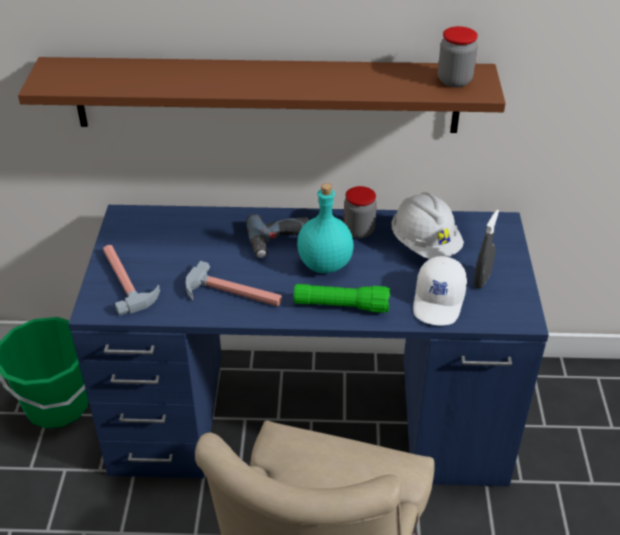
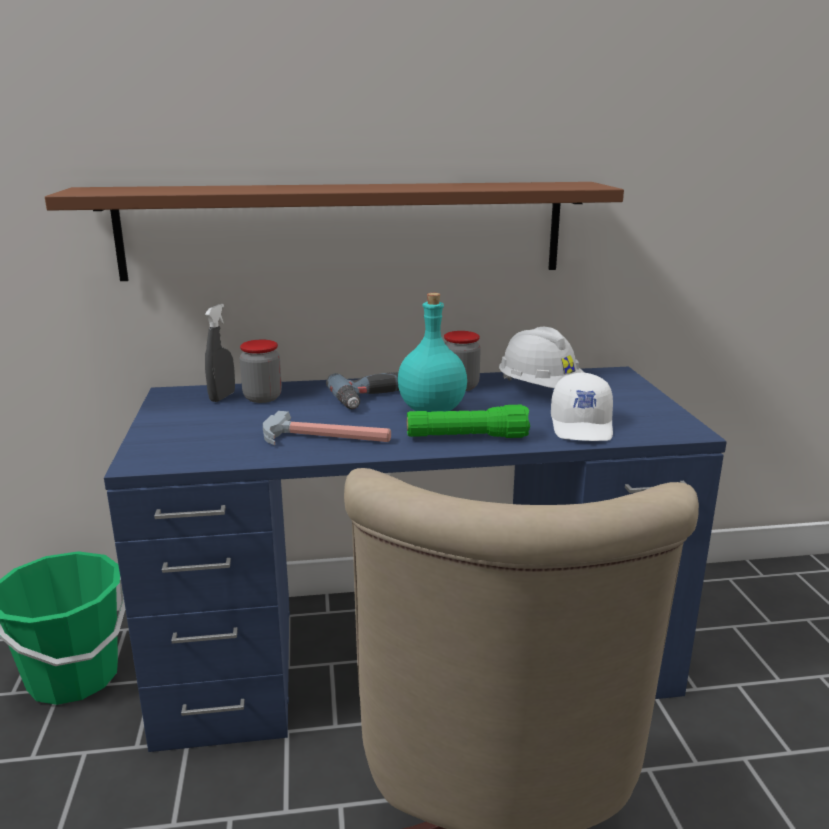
camera: 10 degrees left, 20 degrees down
(127, 279) = (182, 436): hammer -> none
(454, 81) = (559, 184): jar -> jar (262, 398)
(482, 280) = (621, 409): grey spray bottle -> grey spray bottle (222, 397)

